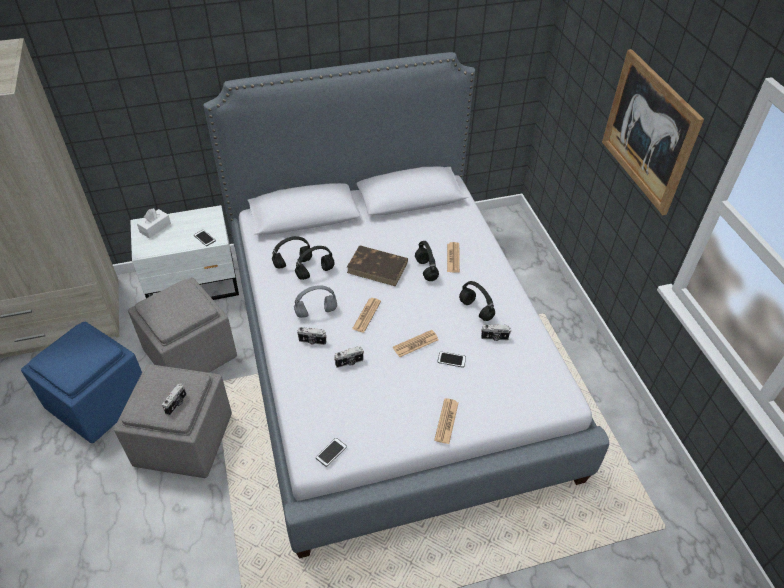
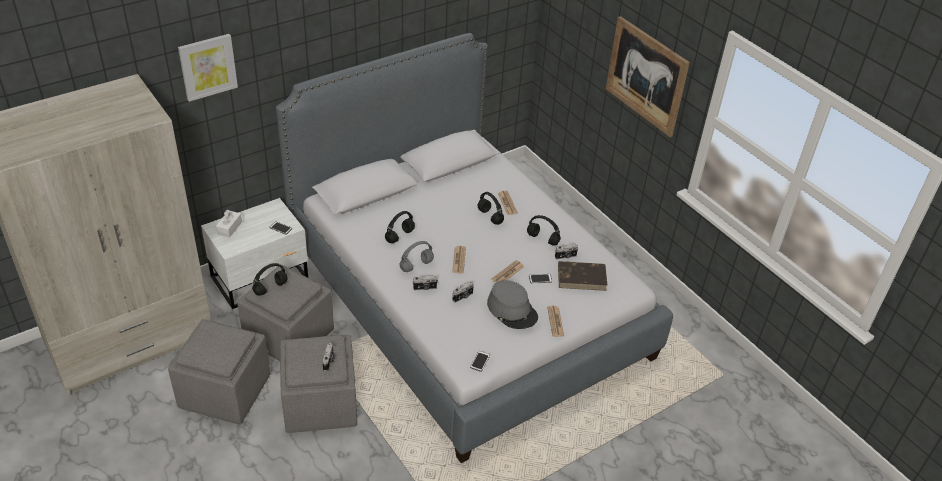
camera: 20 degrees left, 5 degrees down
(98, 400) = (224, 391): blue ottoman -> grey ottoman
(118, 43) = (208, 66): none -> picture
(292, 263) = (376, 232): black headphones -> black headphones (270, 288)
(378, 267) = (450, 222): brown book -> brown book (582, 277)
(399, 393) = (512, 310): none -> grey hat

